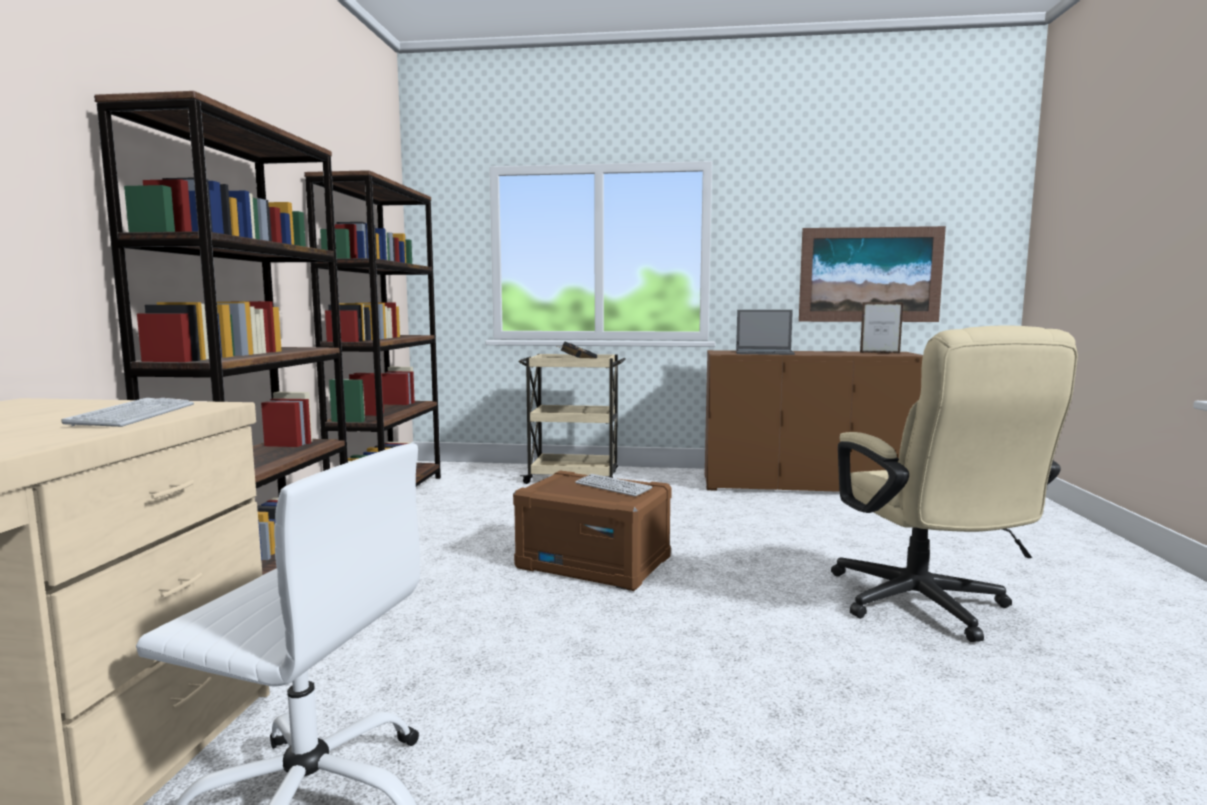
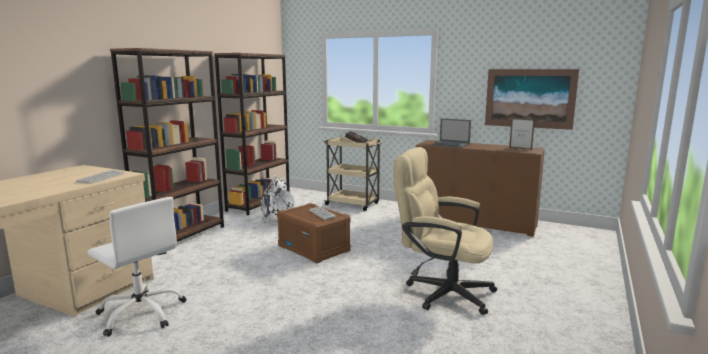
camera: 20 degrees right, 5 degrees up
(450, 515) = (275, 217): none -> white backpack
(926, 608) = (441, 292): beige office chair -> beige office chair turned 105 degrees clockwise

